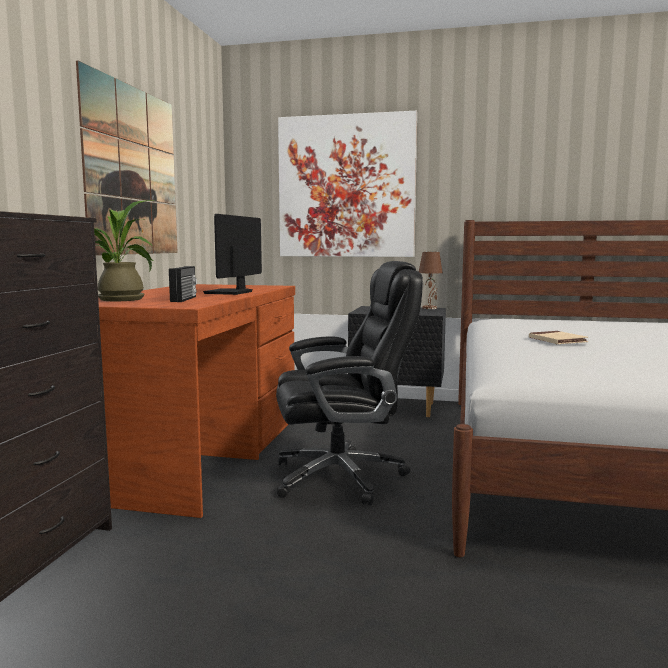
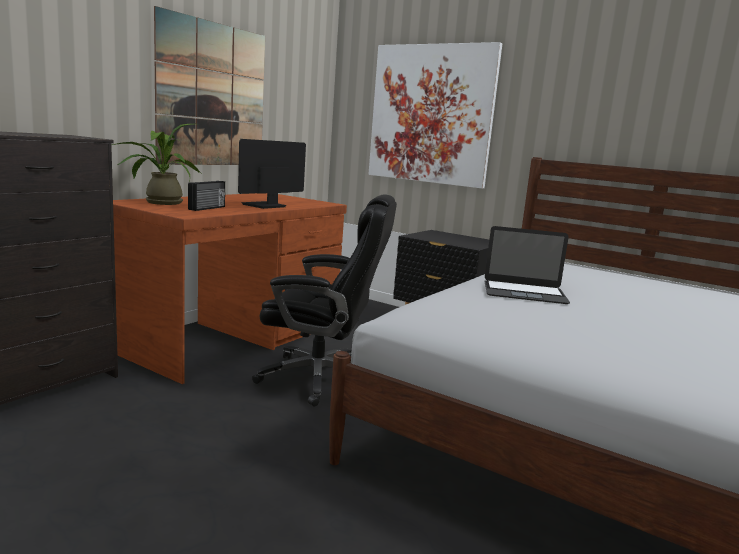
camera: 20 degrees right, 5 degrees up
(429, 308) = (488, 240): brown table lamp -> none
(557, 341) = (524, 292): beige book -> laptop

